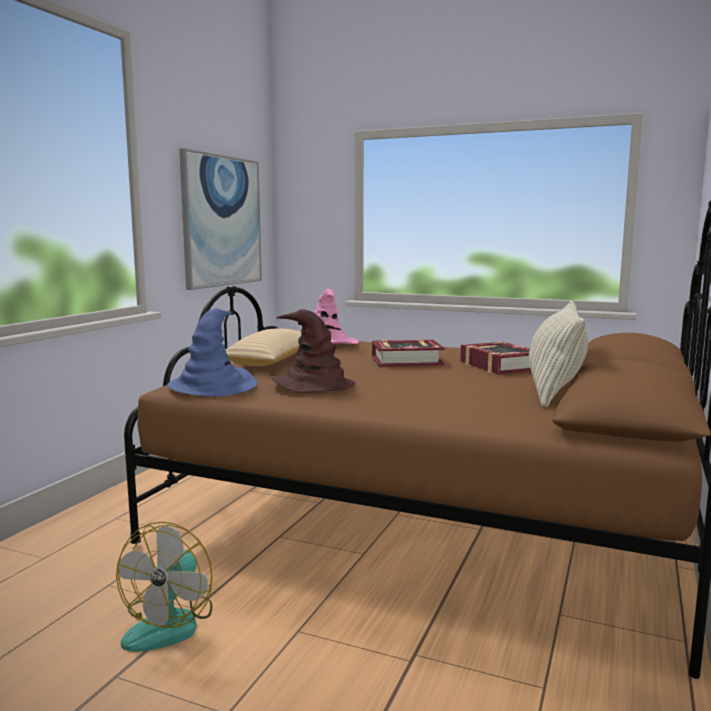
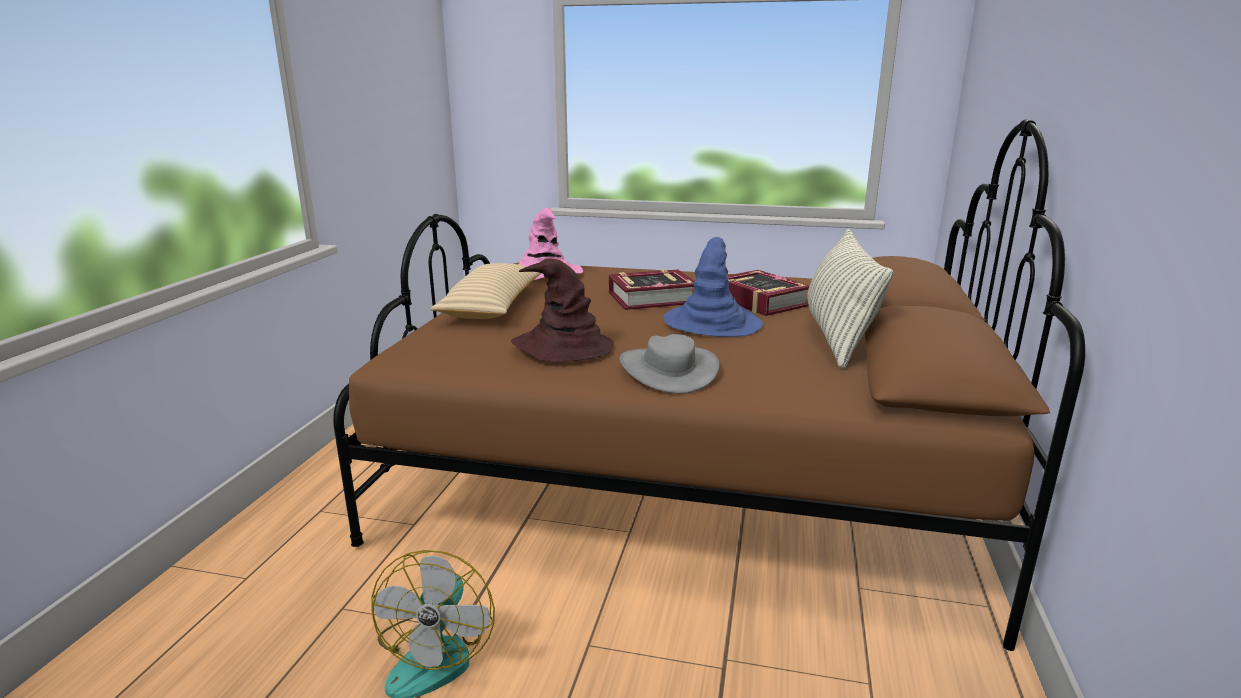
camera: 10 degrees left, 10 degrees up
(214, 386) = (442, 356): blue hat -> blue hat (712, 322)
(222, 221) = (394, 116): picture -> none
(391, 402) = (668, 370): none -> grey hat

